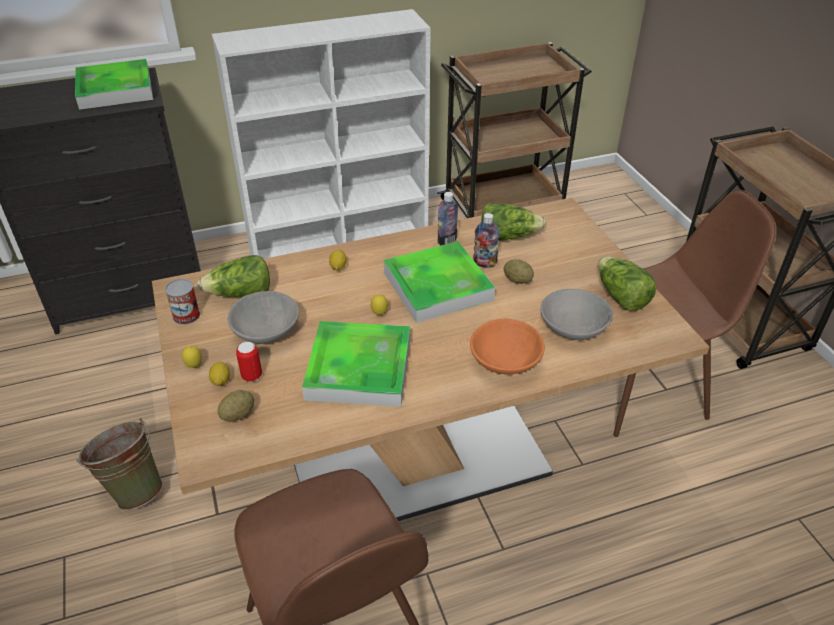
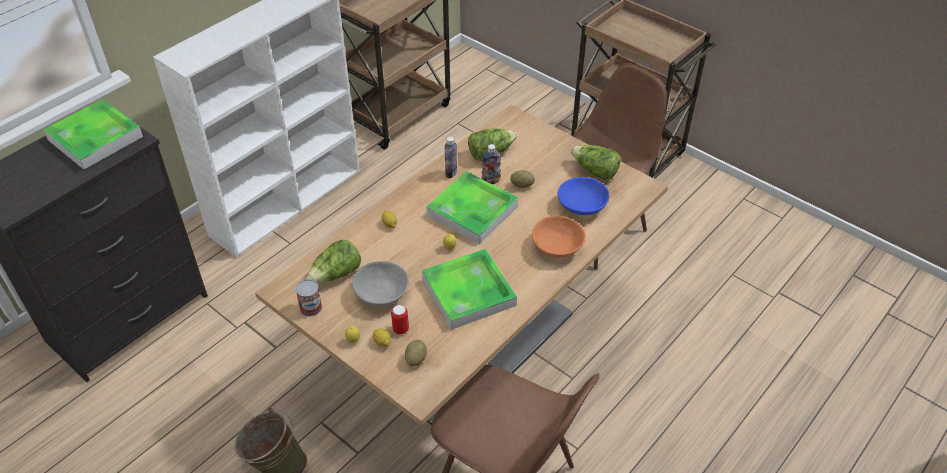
camera: 30 degrees left, 5 degrees up
(573, 329) = (582, 207): grey bowl -> blue bowl

